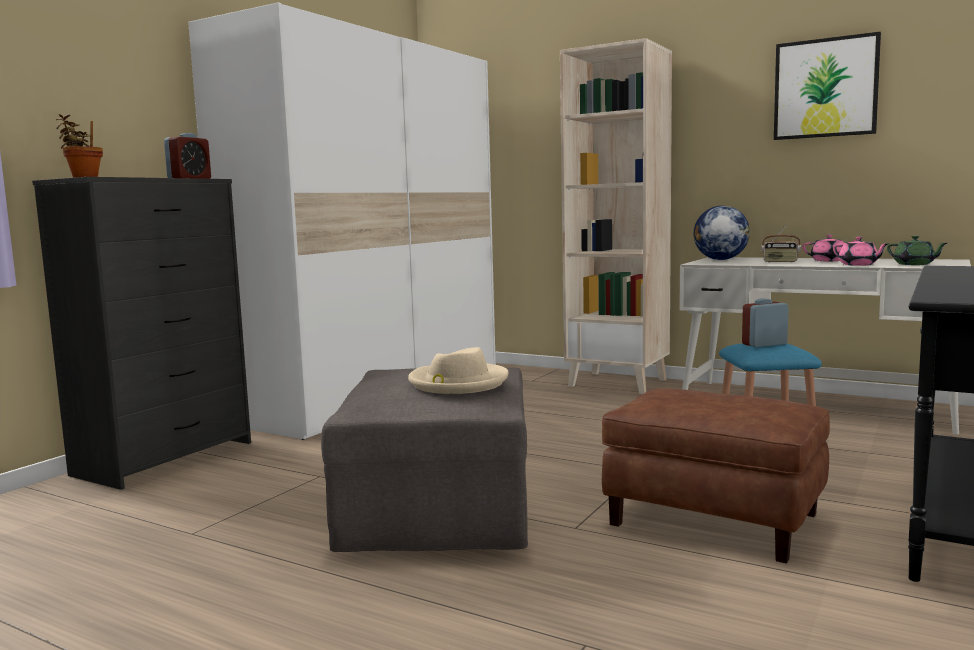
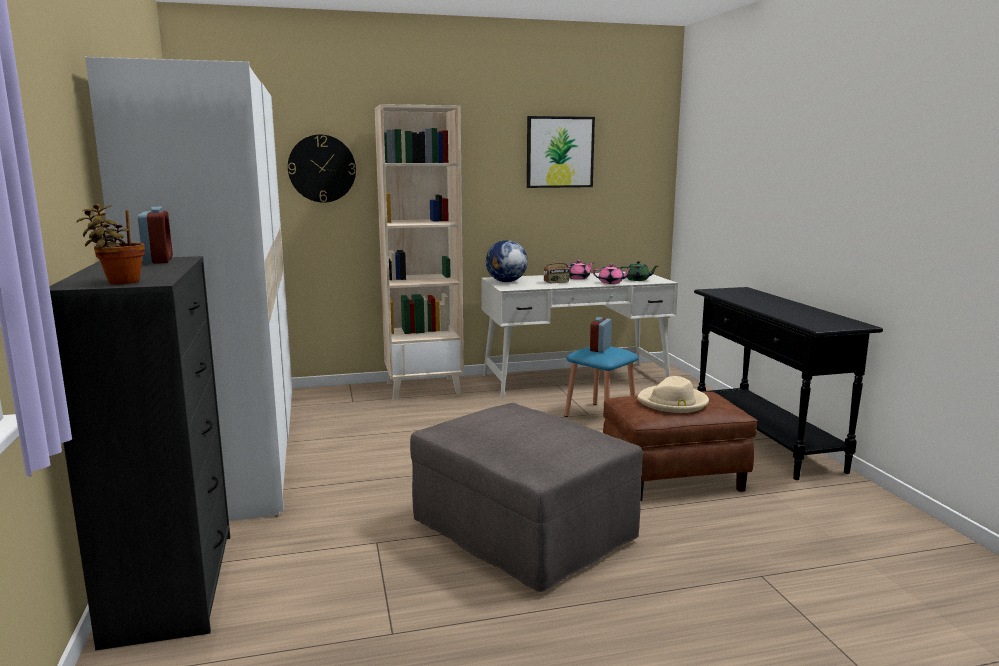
camera: 45 degrees left, 5 degrees up
(457, 383) = (554, 429): beige hat -> beige hat (673, 402)
(539, 132) = (322, 168): none -> wall clock

